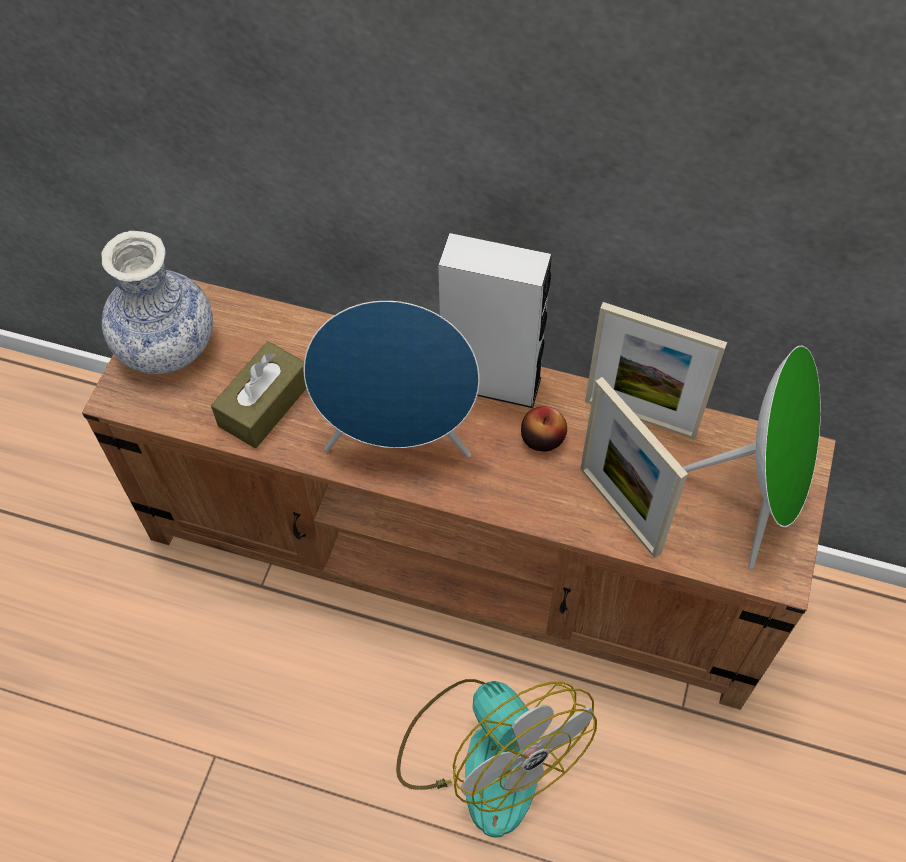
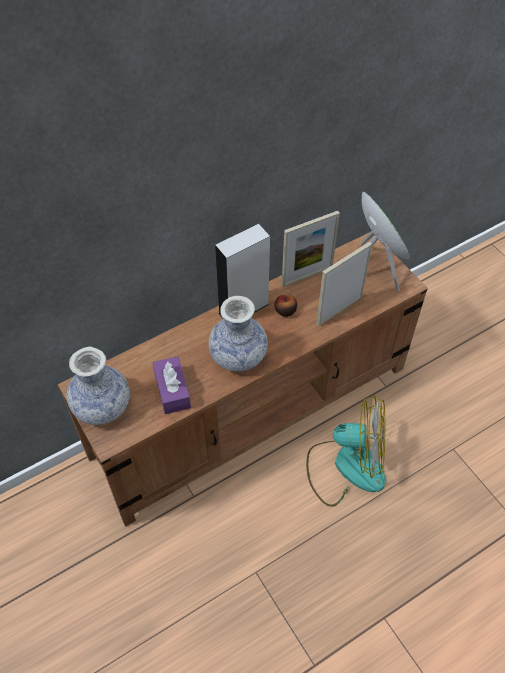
camera: 50 degrees left, 5 degrees down
(264, 404) = (172, 390): brown tissue box -> purple tissue box
(399, 439) = (238, 355): blue speaker -> vase
(619, 510) = (339, 310): picture frame -> picture frame turned 135 degrees clockwise

